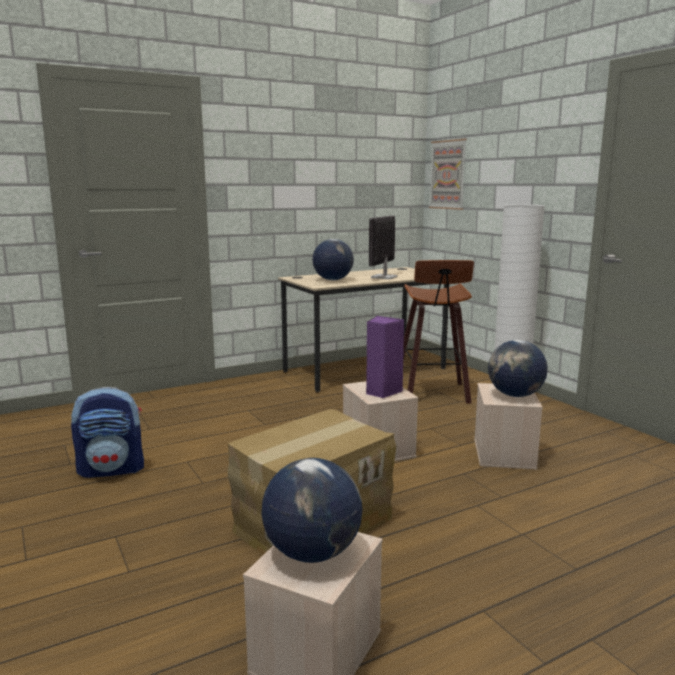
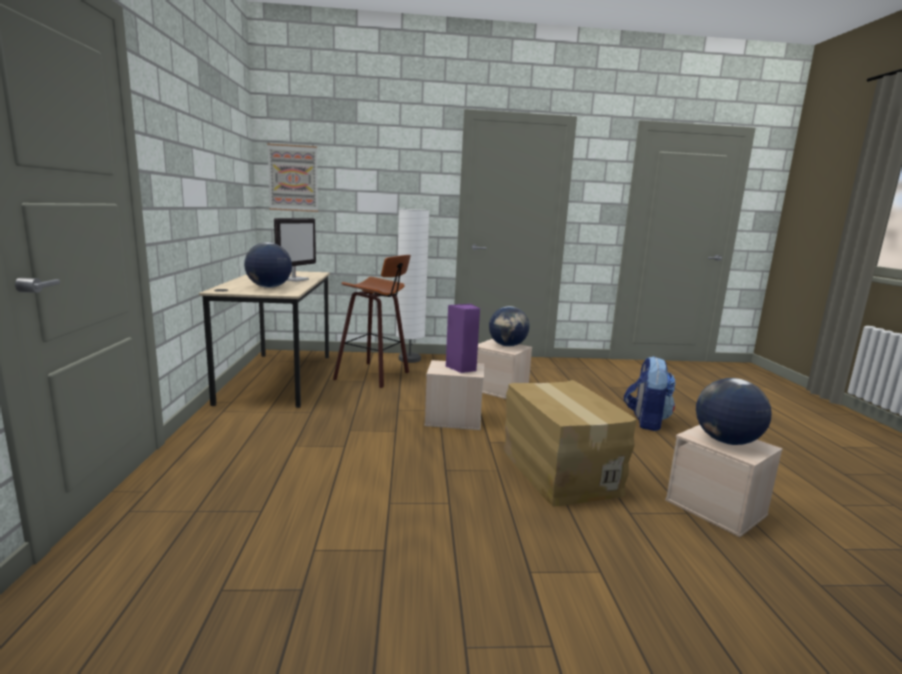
camera: 65 degrees left, 0 degrees up
(112, 469) = (360, 554): backpack -> backpack (646, 421)
(384, 277) = (294, 279): monitor -> monitor turned 120 degrees counterclockwise

